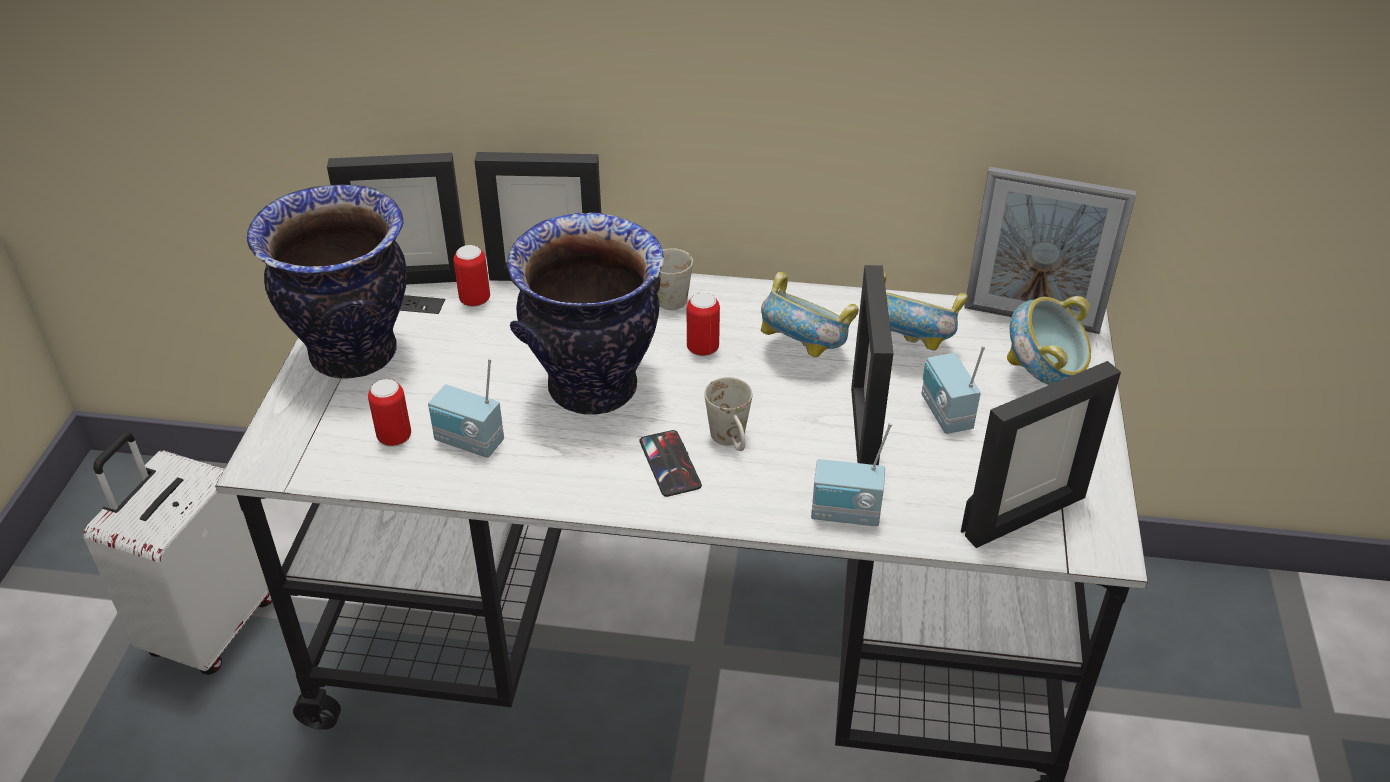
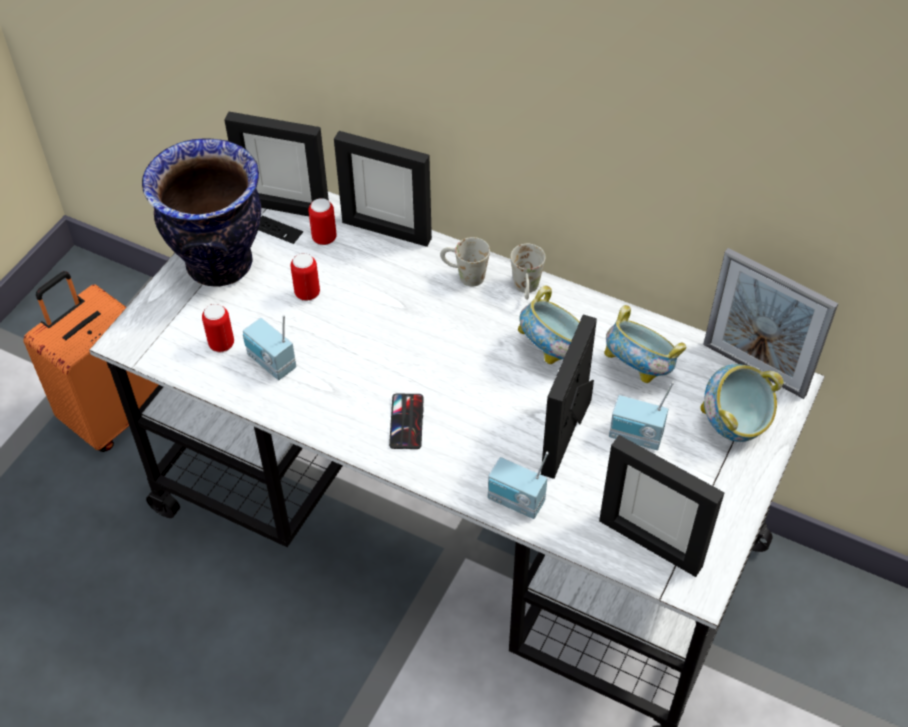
camera: 20 degrees right, 10 degrees up
(208, 628) = (113, 414): white suitcase -> orange suitcase
(594, 389) = (379, 341): vase -> none
(702, 349) = (476, 327): can -> can (307, 293)
(731, 441) = (460, 415): white mug -> white mug (526, 290)
(944, 414) = (635, 437): radio -> radio turned 75 degrees counterclockwise
(1023, 514) = (651, 541): picture frame -> picture frame turned 45 degrees clockwise

